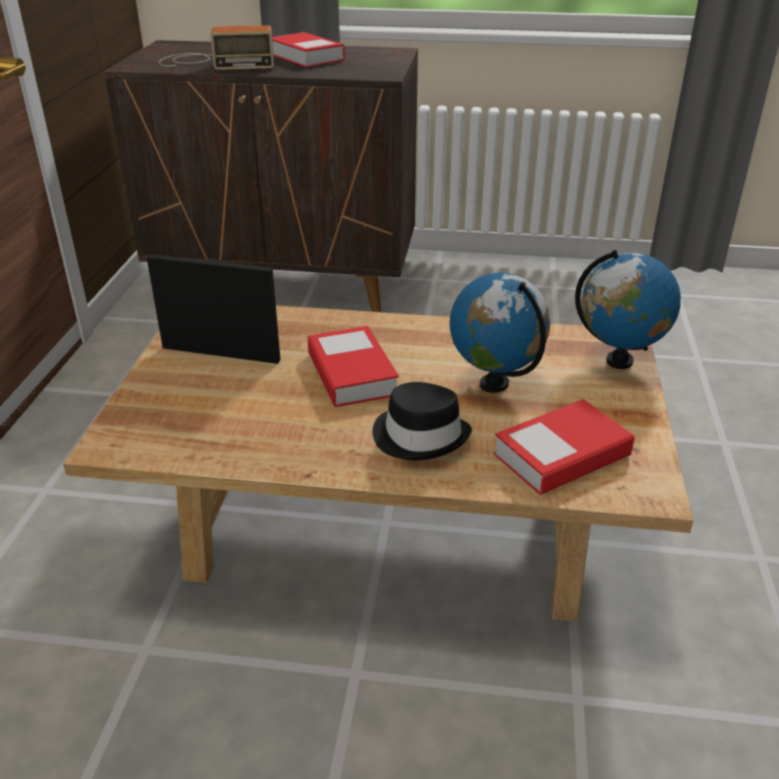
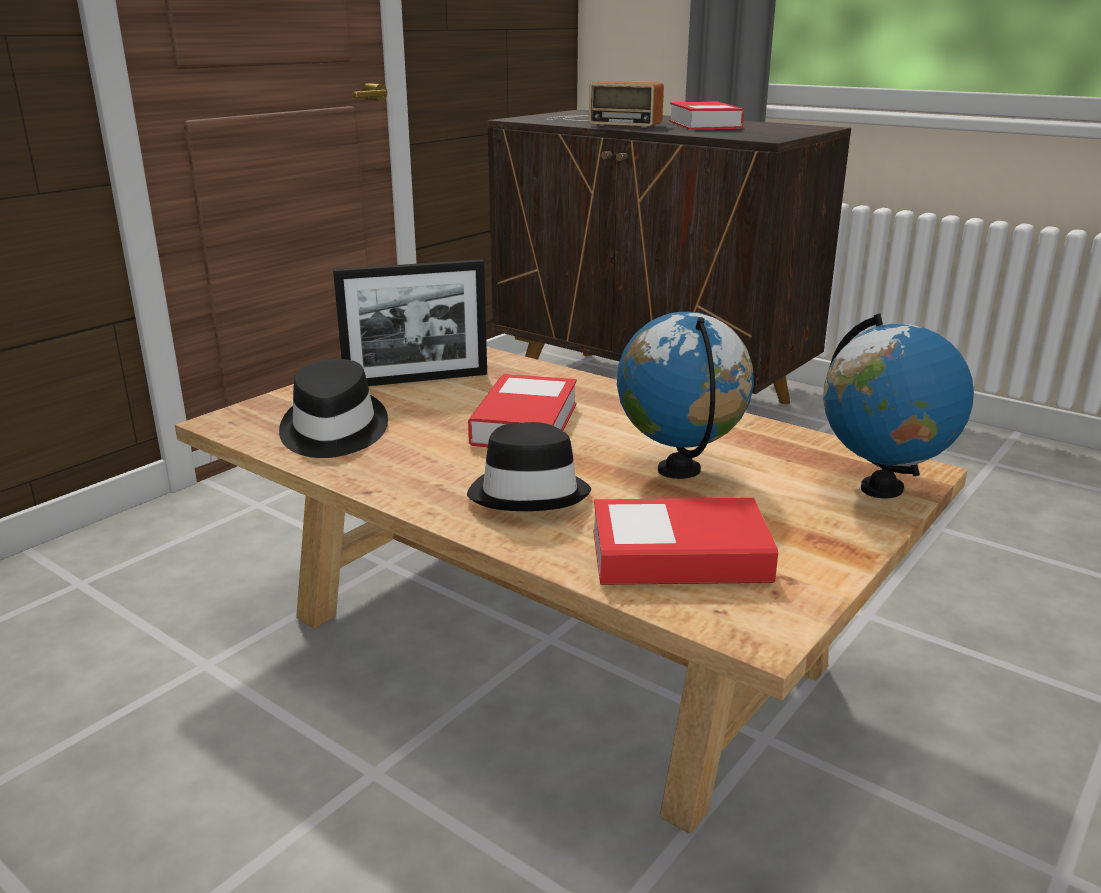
camera: 30 degrees right, 10 degrees down
(213, 427) = (332, 431): none -> black hat
(220, 354) = (416, 380): picture frame -> picture frame turned 120 degrees clockwise

